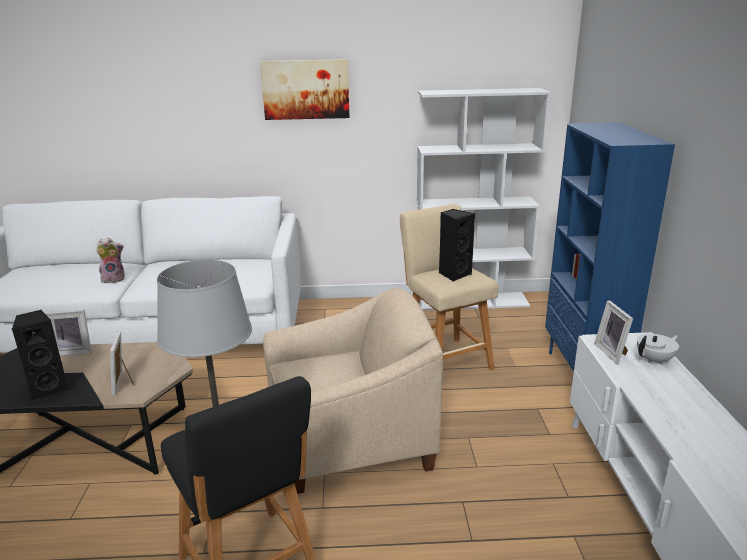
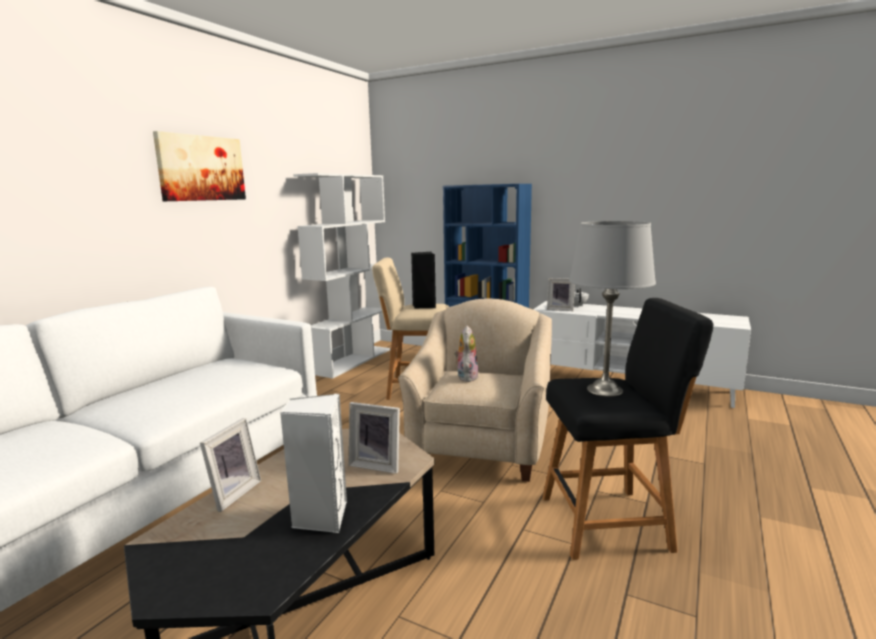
camera: 60 degrees left, 10 degrees down
(50, 389) = (320, 517): black speaker -> white speaker
(114, 279) = (81, 433): plush toy -> plush toy (466, 377)

